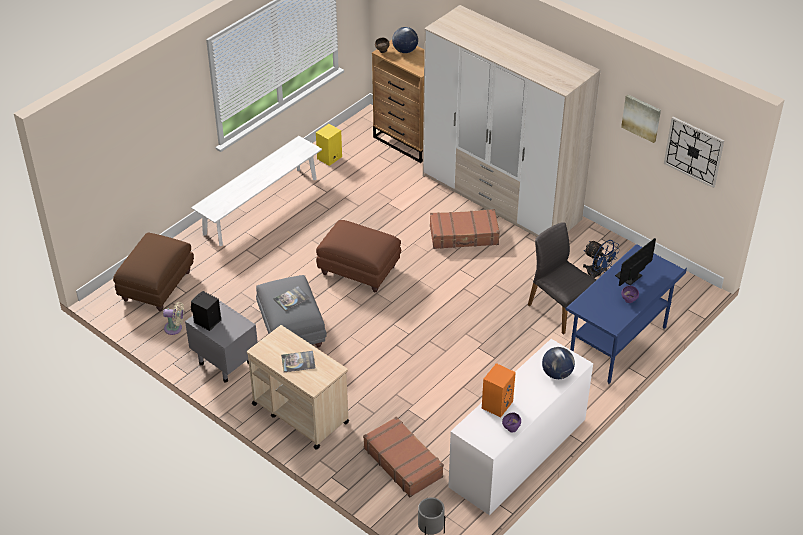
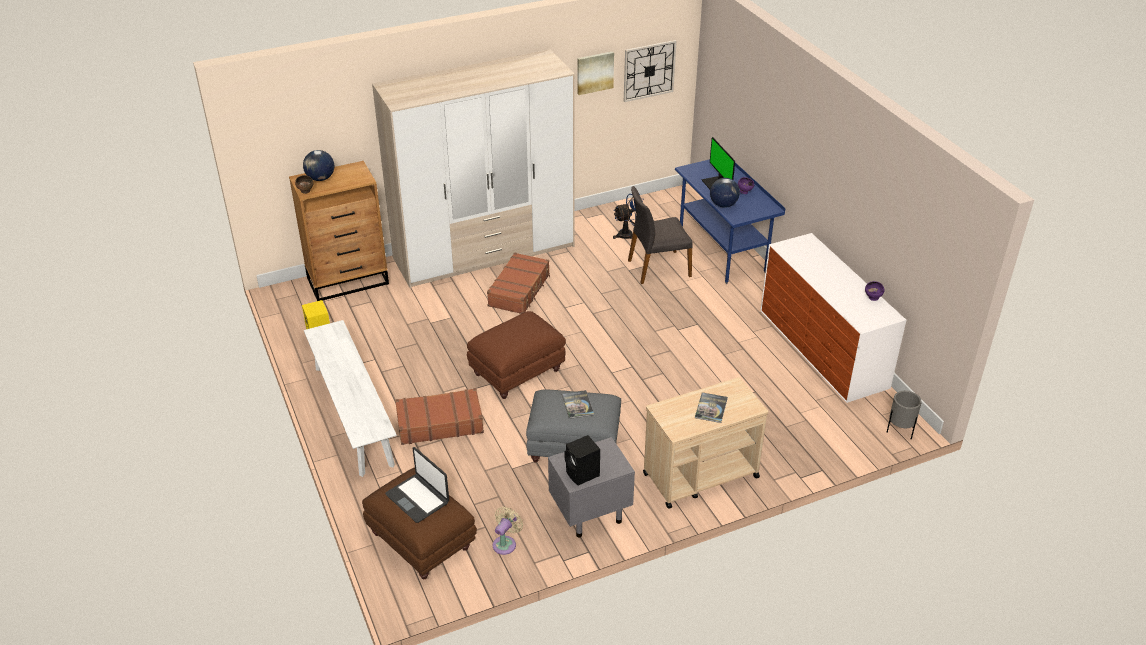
camera: 65 degrees left, 5 degrees down
(153, 254) = (418, 498): none -> laptop
(403, 462) = (802, 422): brown suitcase -> brown suitcase (439, 423)
(497, 404) = (838, 297): orange speaker -> none
(557, 373) = (815, 254): globe -> globe (723, 205)

